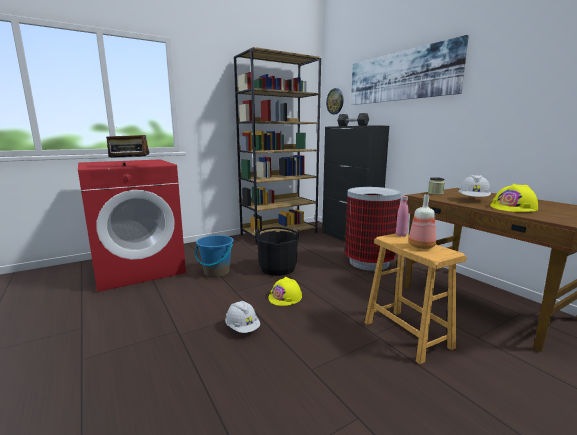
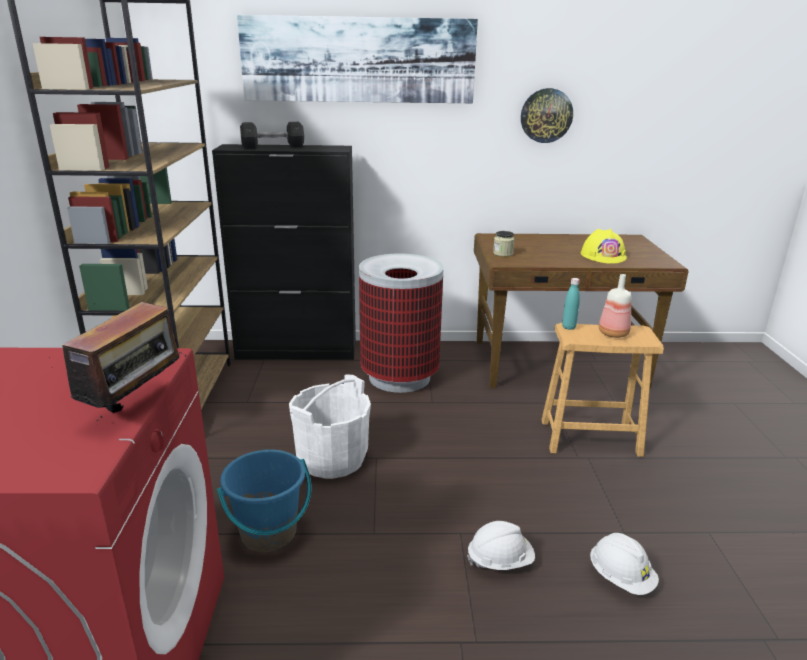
camera: 60 degrees left, 10 degrees up
(277, 268) = (331, 458): black bucket -> white bucket
(285, 297) = (439, 487): yellow hard hat -> none
(335, 101) = (188, 87): wall clock -> wall clock (546, 115)
(401, 235) = (568, 327): pink bottle -> turquoise bottle
(473, 200) = (555, 254): white hard hat -> white hard hat (620, 578)

